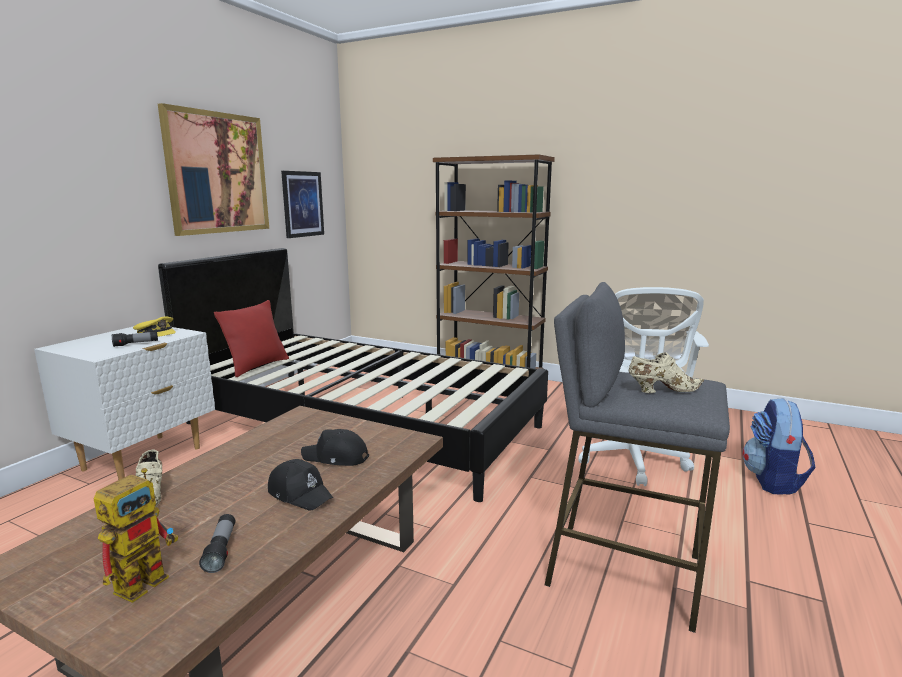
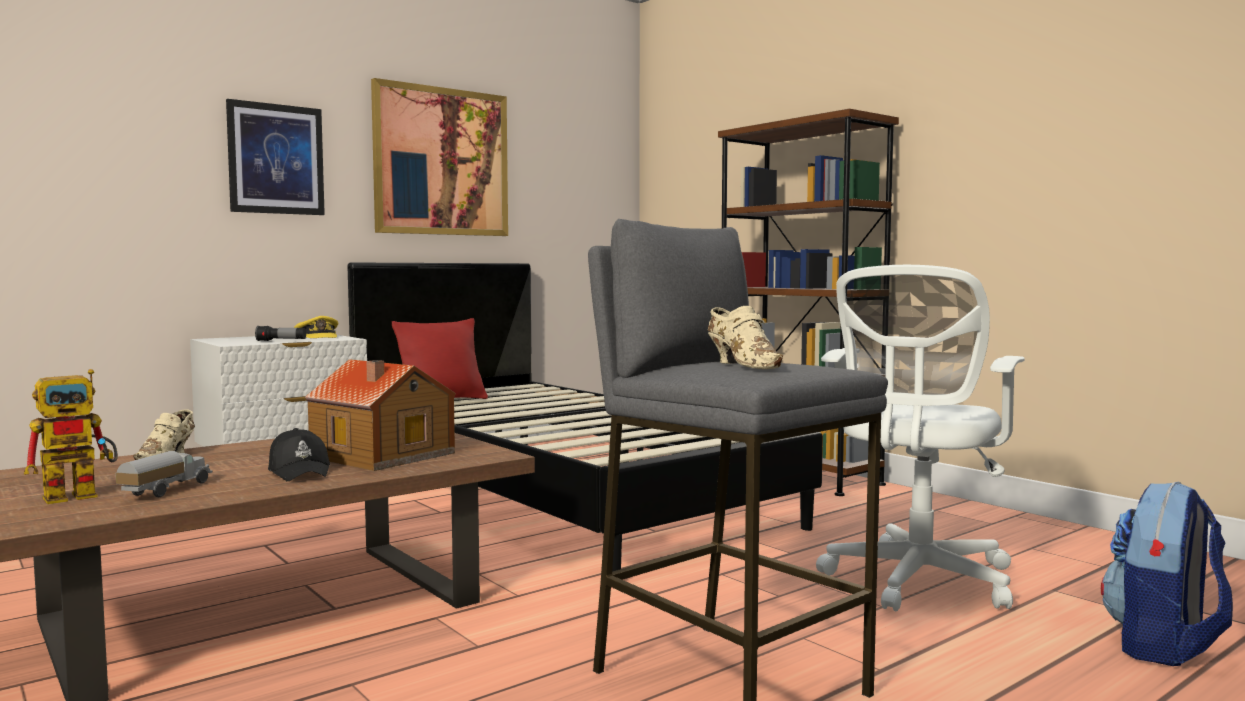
camera: 25 degrees right, 10 degrees down
(221, 550) = (165, 490): flashlight -> toy truck
(302, 204) = (566, 209): picture -> picture (276, 159)
(335, 457) = (382, 456): black cap -> toy house
(661, 390) = (743, 365): beige shoe -> beige shoe turned 45 degrees clockwise

